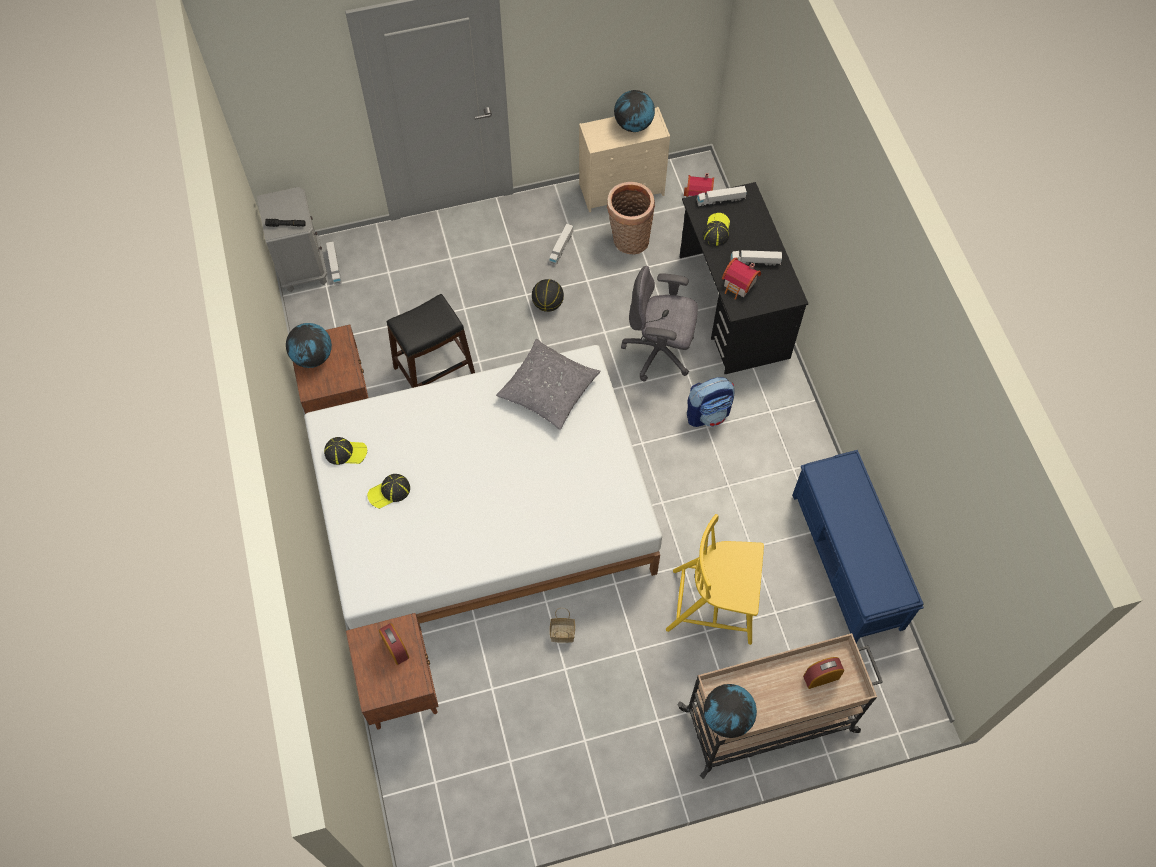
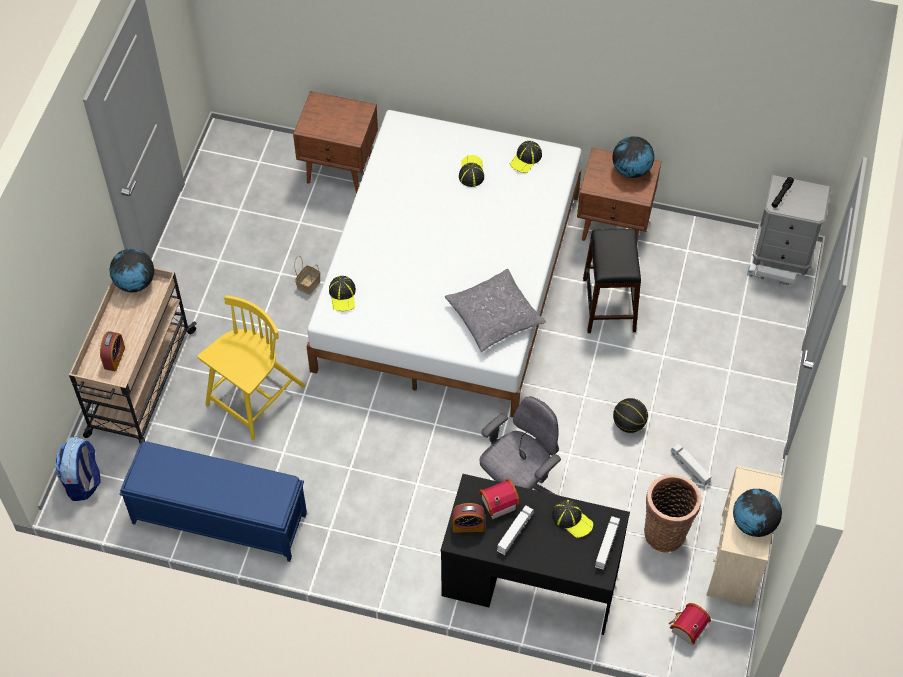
camera: 120 degrees right, 5 degrees down
(395, 648) = (342, 126): alarm clock -> alarm clock (468, 526)
(606, 525) = (342, 295): none -> cap
(708, 414) = (429, 492): backpack -> backpack (83, 482)

